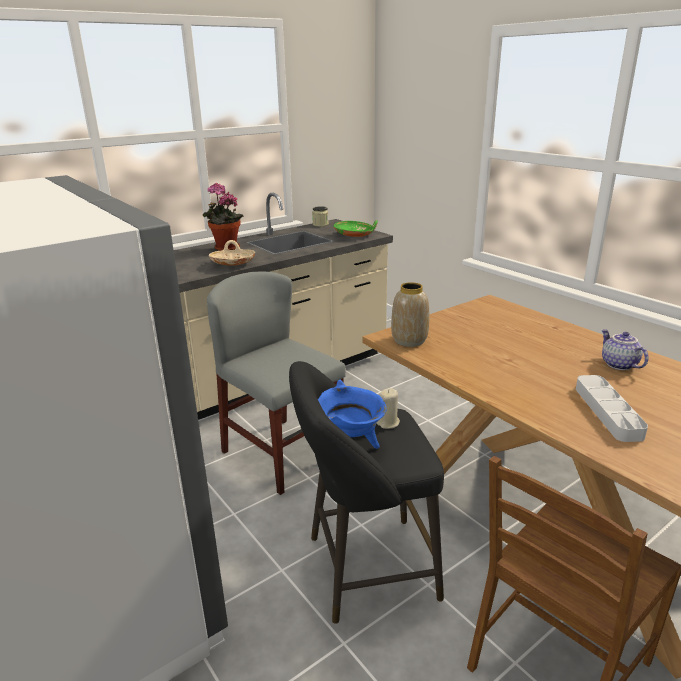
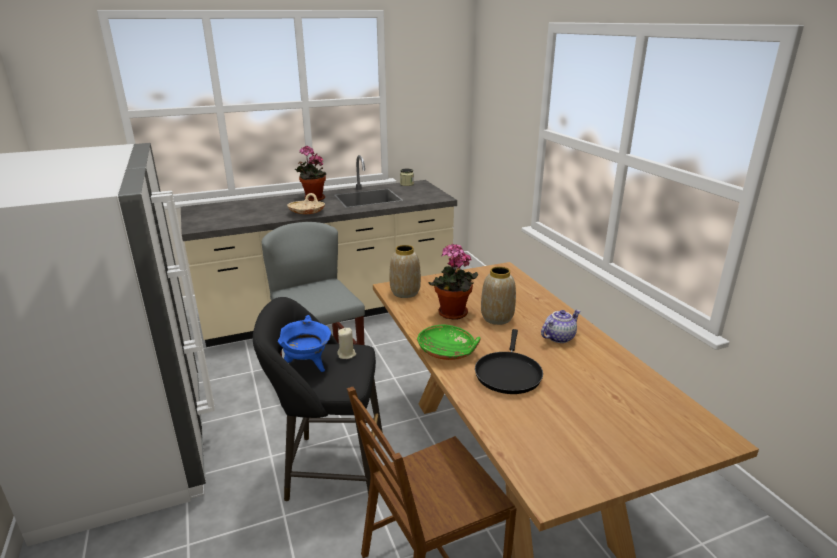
camera: 15 degrees right, 0 degrees up
(355, 235) = (425, 196): green bowl -> green bowl (447, 351)
(485, 357) = (452, 315): none -> potted plant
(535, 354) = (496, 318): none -> vase
(607, 411) = (508, 373): grey tray -> black frying pan
(618, 364) = (558, 337): teapot -> teapot turned 60 degrees clockwise

